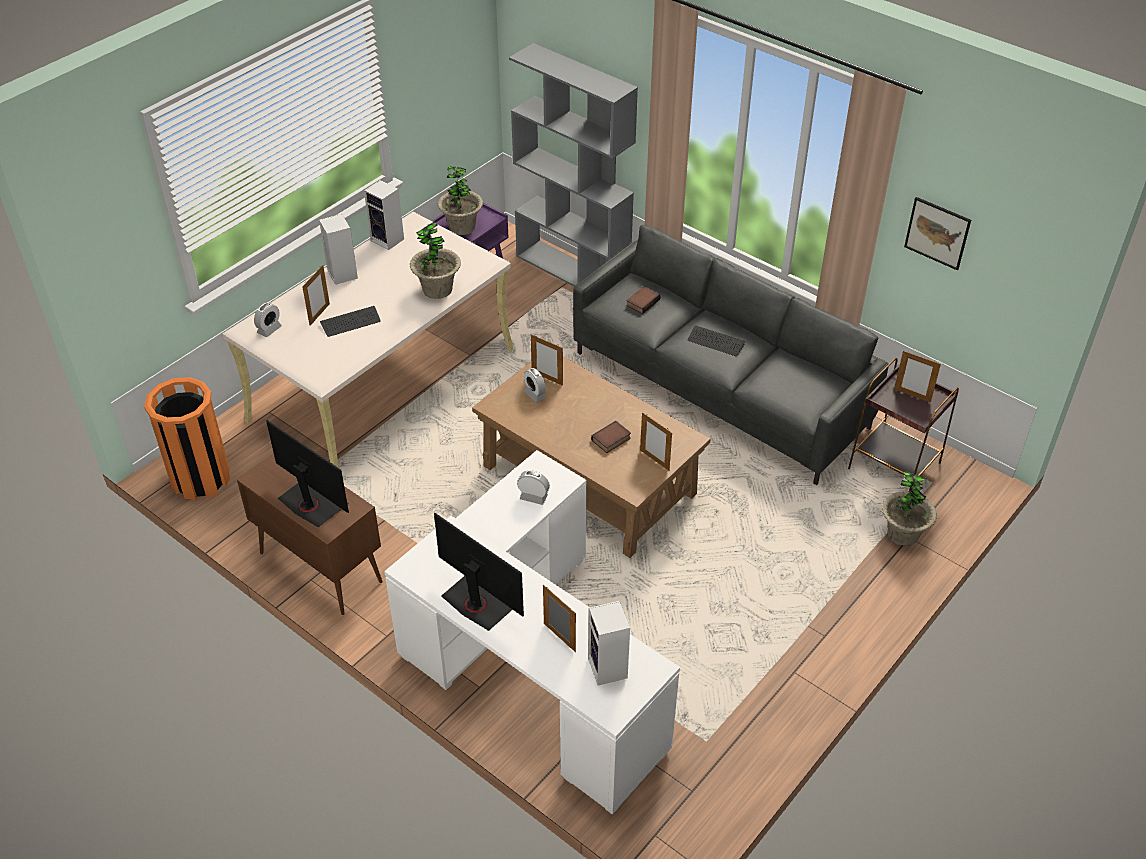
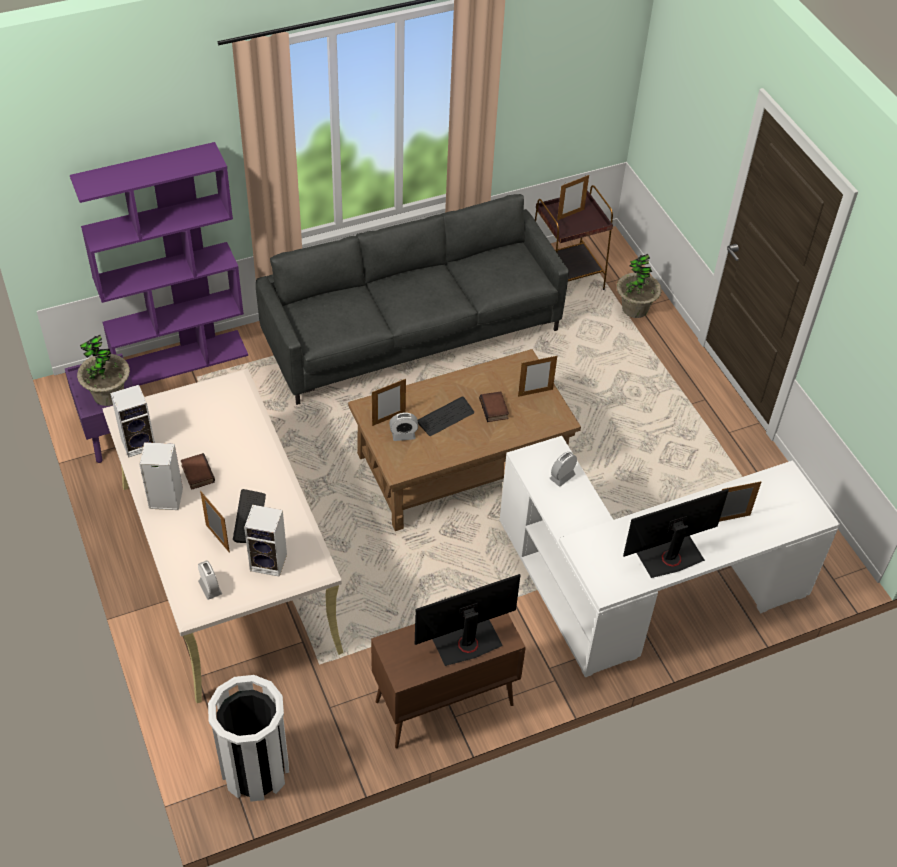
camera: 65 degrees left, 5 degrees up
(201, 478) = (255, 770): orange trash can -> white trash can
(437, 289) = (250, 434): potted plant -> none
(573, 272) = (181, 359): grey bookcase -> purple bookcase
(609, 669) = (776, 502): speaker -> speaker (270, 562)
(642, 302) = (335, 314): book -> book (196, 473)
(716, 342) = (419, 293): keyboard -> keyboard (445, 417)
(937, 233) = (531, 85): picture -> none

